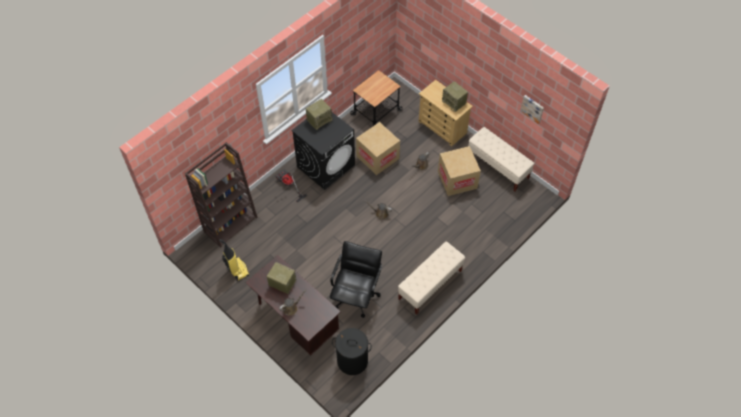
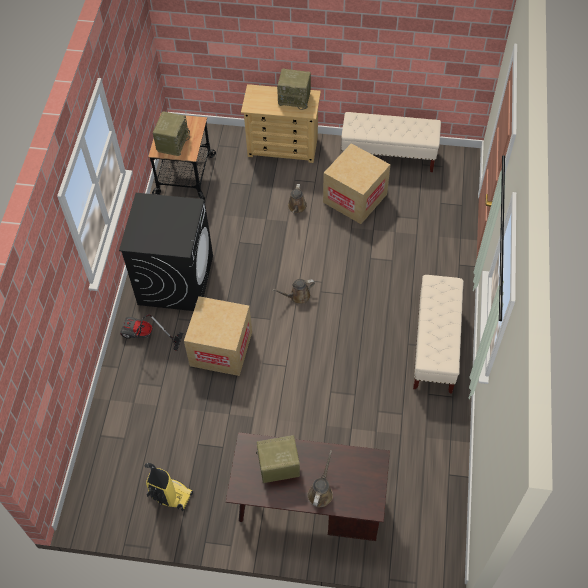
camera: 35 degrees left, 0 degrees up
(230, 224) = (107, 439): brown bookcase -> none
(319, 120) = (147, 214): radio -> radio (172, 142)
(352, 361) = (426, 509): black laundry basket -> none
(356, 295) = (358, 420): black office chair -> none
(377, 157) = (234, 229): cardboard box -> cardboard box (221, 349)
(532, 108) = (424, 40): picture -> none

